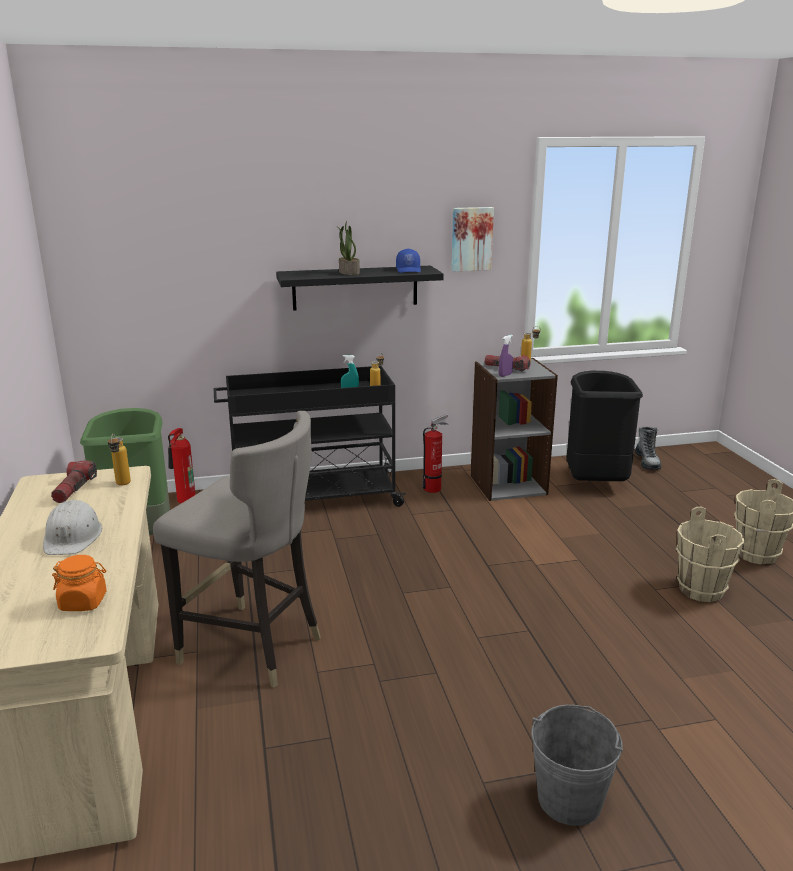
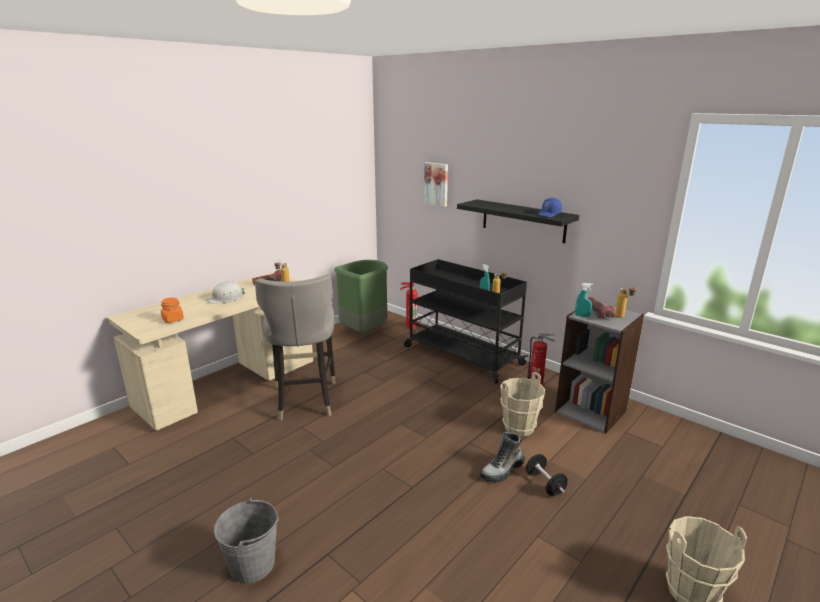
camera: 55 degrees right, 0 degrees up
(348, 273) = (506, 208): potted plant -> none
(471, 239) = (616, 199): picture -> picture (436, 184)
(505, 375) = (582, 316): purple spray bottle -> turquoise spray bottle
(590, 555) = (545, 484): none -> black dumbbell
(593, 482) = (665, 448): black trash can -> none
(647, 462) = (760, 466): boot -> boot (502, 470)
(701, 590) = (571, 566): beige bucket -> beige bucket (519, 427)

